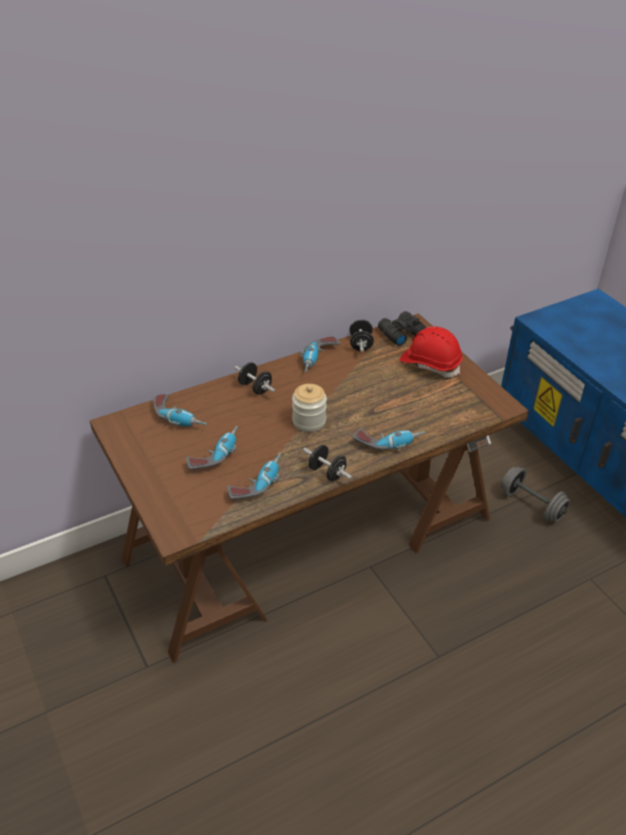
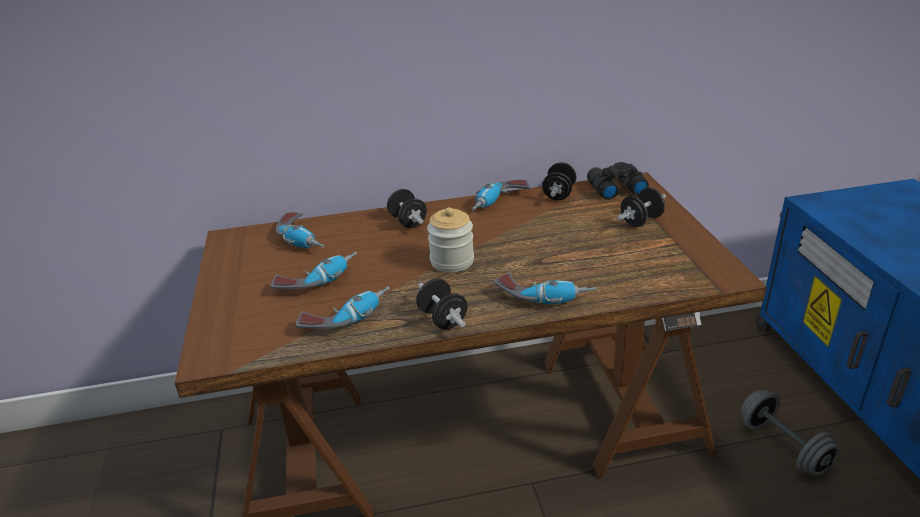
camera: 20 degrees right, 10 degrees down
(430, 364) = (641, 221): red hard hat -> black dumbbell

